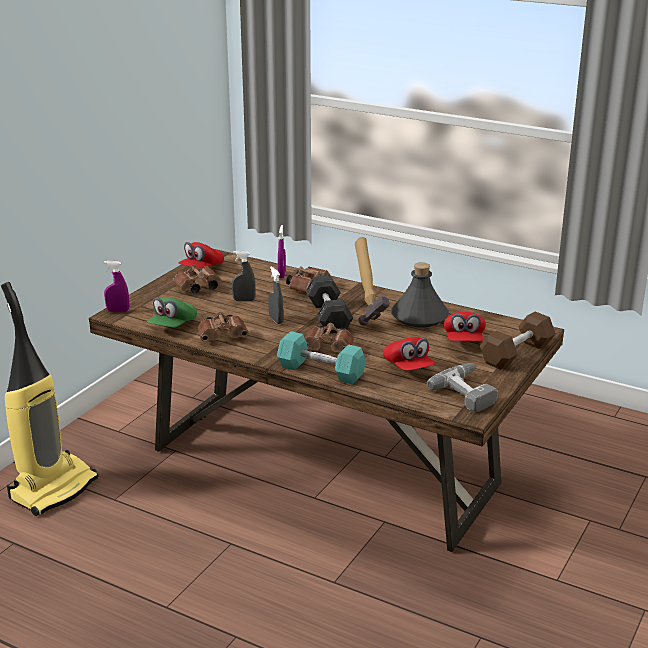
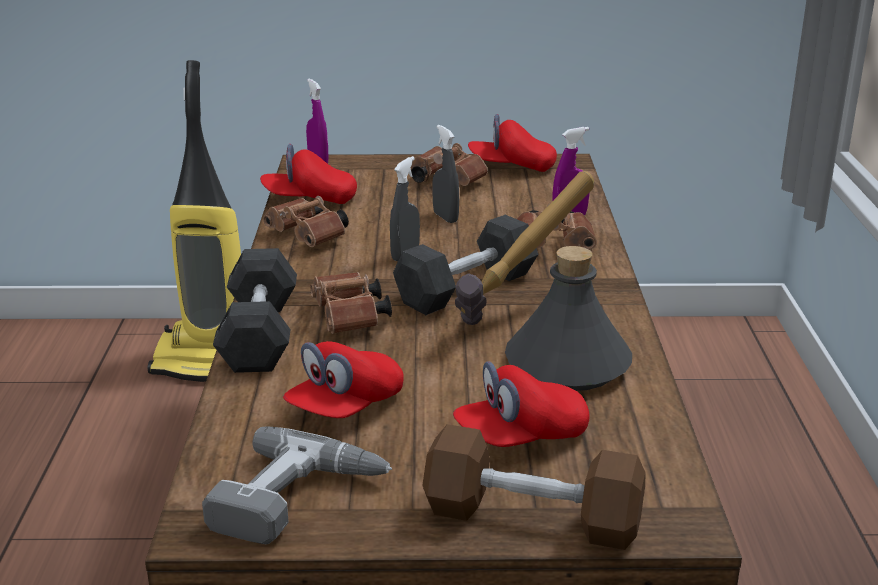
camera: 60 degrees right, 0 degrees up
(172, 326) = (309, 200): green cap -> red cap
(321, 371) = (259, 334): turquoise dumbbell -> grey dumbbell

